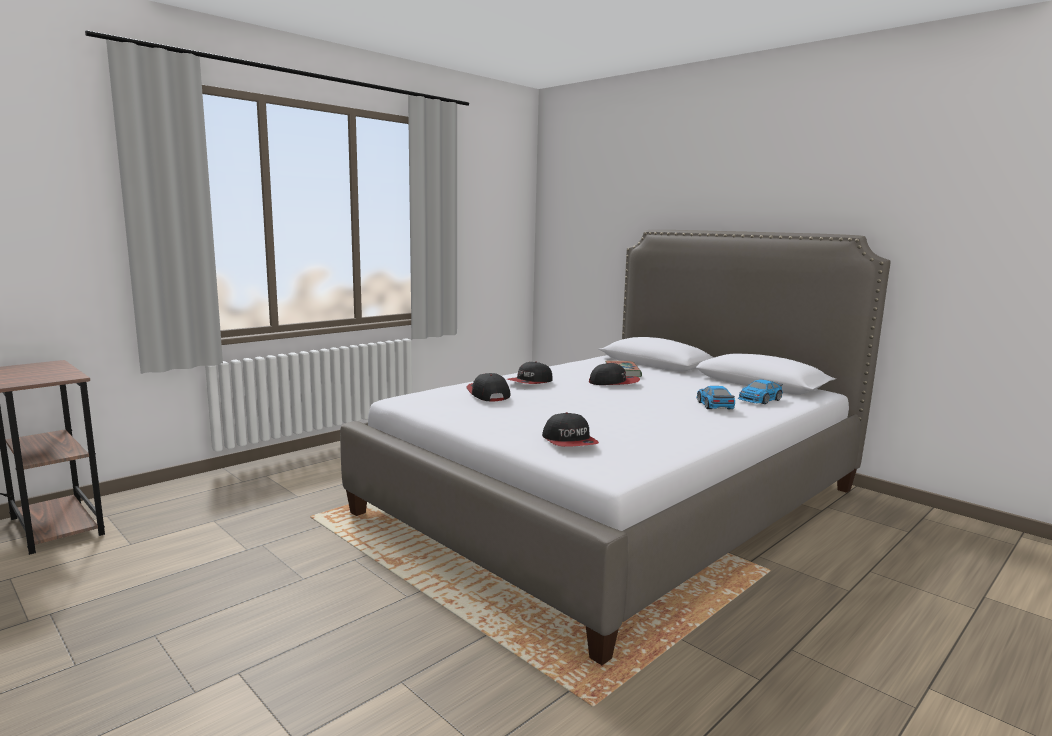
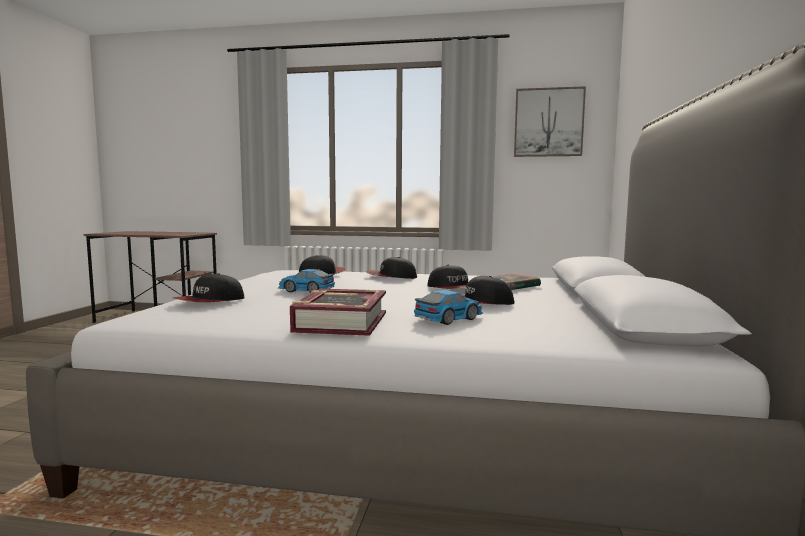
camera: 55 degrees right, 5 degrees down
(491, 198) = (548, 122): none -> picture
(670, 389) = (479, 302): none -> cap
(701, 425) = (340, 322): none -> book
(759, 400) = (531, 329): toy car -> toy car (306, 290)

